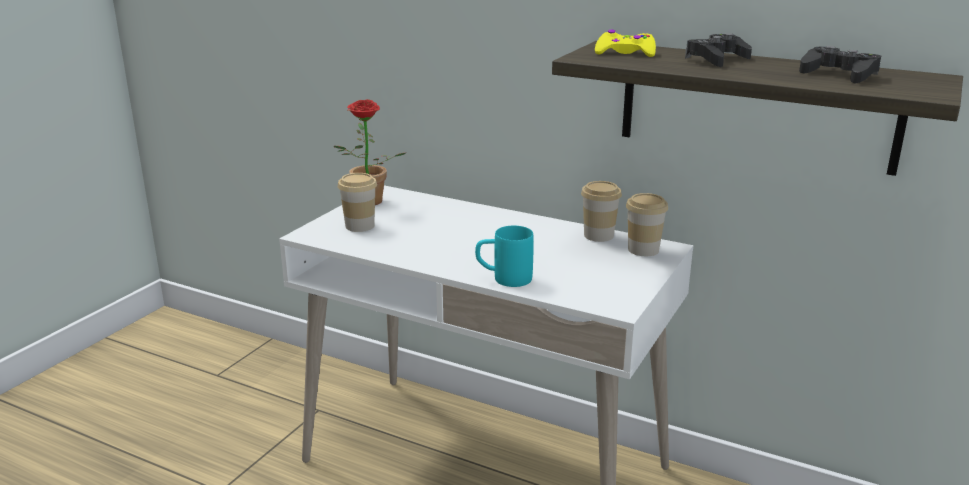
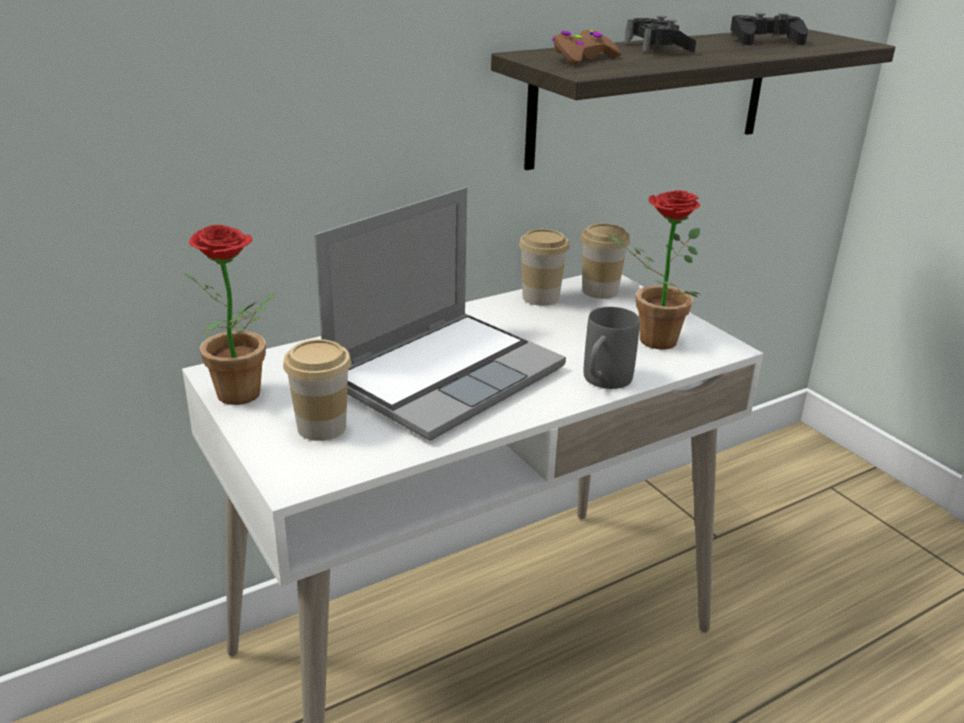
camera: 60 degrees left, 5 degrees up
(452, 237) = (445, 374): none -> laptop
(504, 279) = (603, 382): turquoise mug -> grey mug
(588, 280) = (649, 340): none -> potted plant
(625, 53) = (583, 58): yellow game controller -> brown game controller

